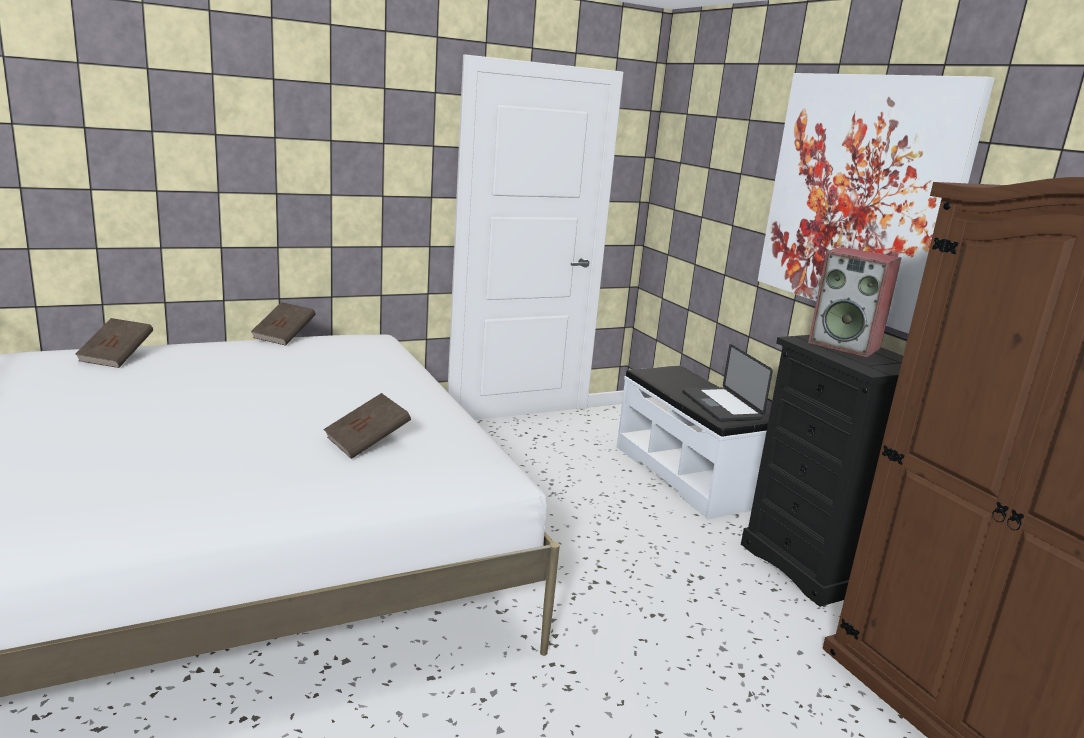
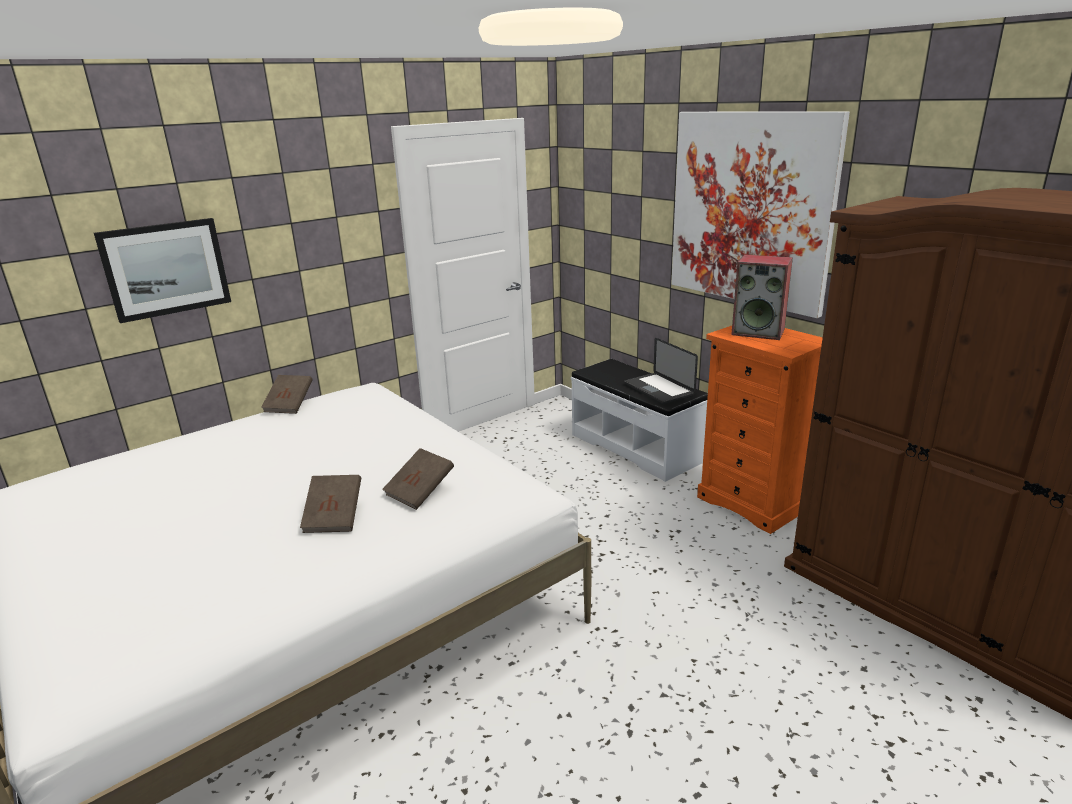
camera: 10 degrees left, 5 degrees up
(117, 357) = (156, 457): brown book -> brown book (334, 517)
(183, 163) = (166, 269): none -> picture
(810, 566) = (753, 503): black dresser -> orange dresser

